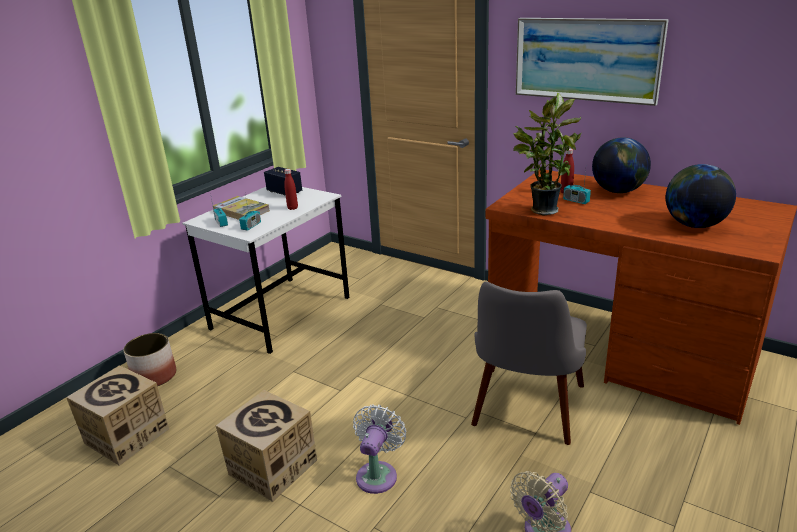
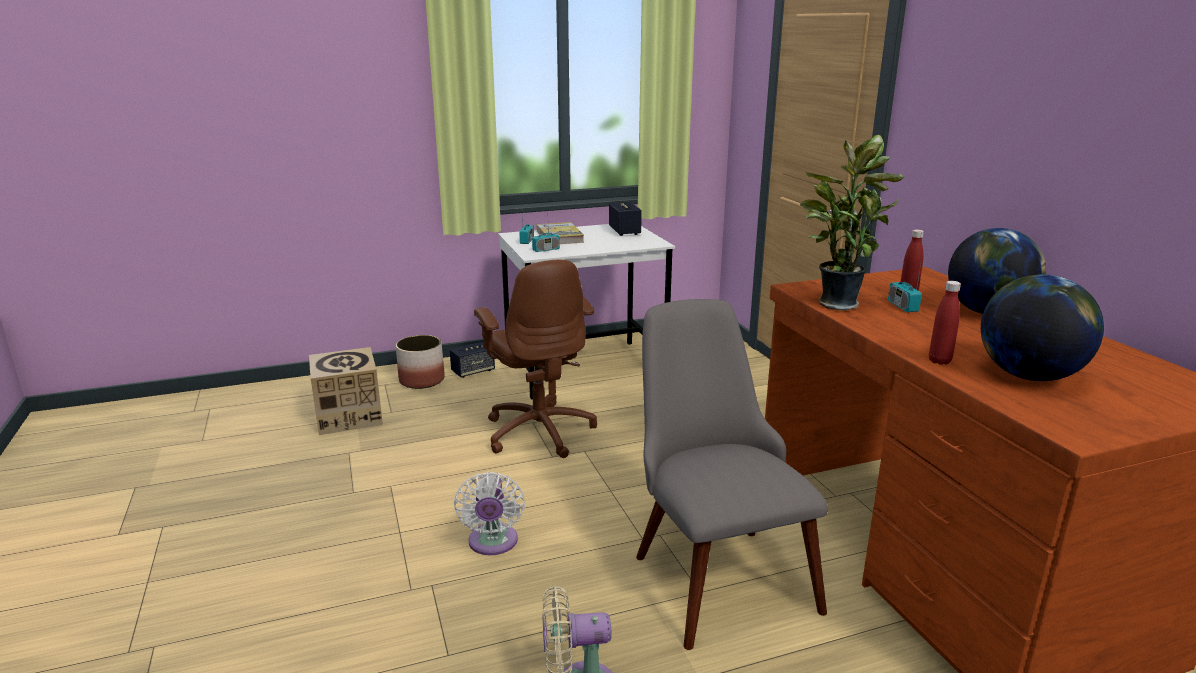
camera: 35 degrees right, 5 degrees down
(191, 350) = (473, 371): none -> speaker
(272, 467) = (416, 492): cardboard box -> none
(292, 208) = (607, 245): red bottle -> red bottle (939, 361)
(307, 375) = (539, 431): none -> brown office chair
(378, 474) = (492, 543): white fan -> white fan turned 120 degrees clockwise
(525, 414) = (712, 568): grey chair -> grey chair turned 105 degrees clockwise
(586, 59) = (1003, 108): picture -> none

